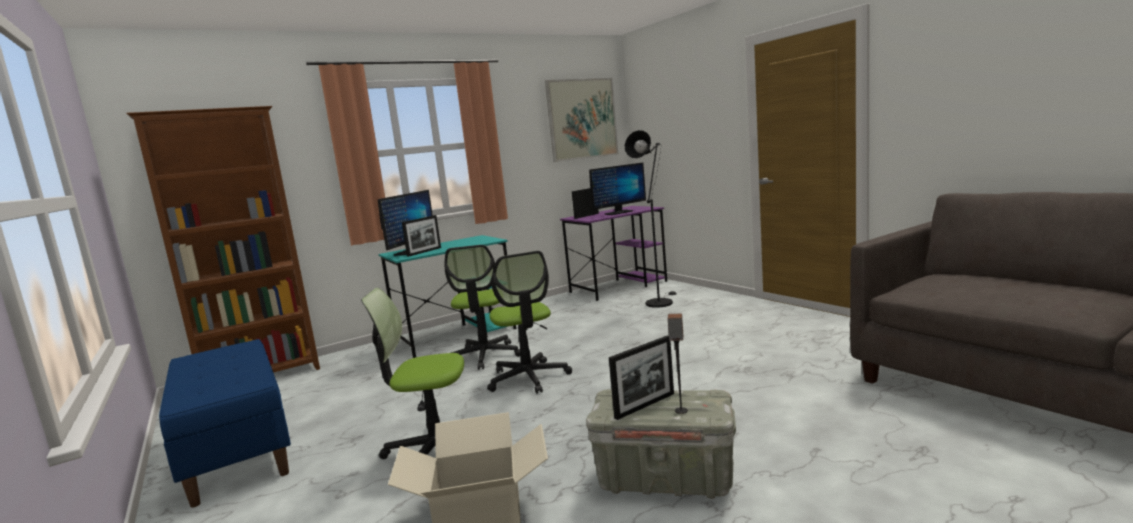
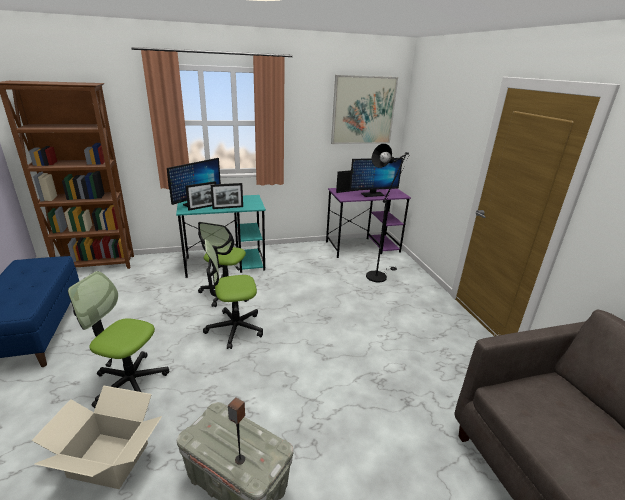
camera: 15 degrees right, 15 degrees up
(528, 378) = (234, 328): office chair -> office chair turned 75 degrees clockwise
(645, 405) = (223, 439): picture frame -> picture frame (228, 207)

